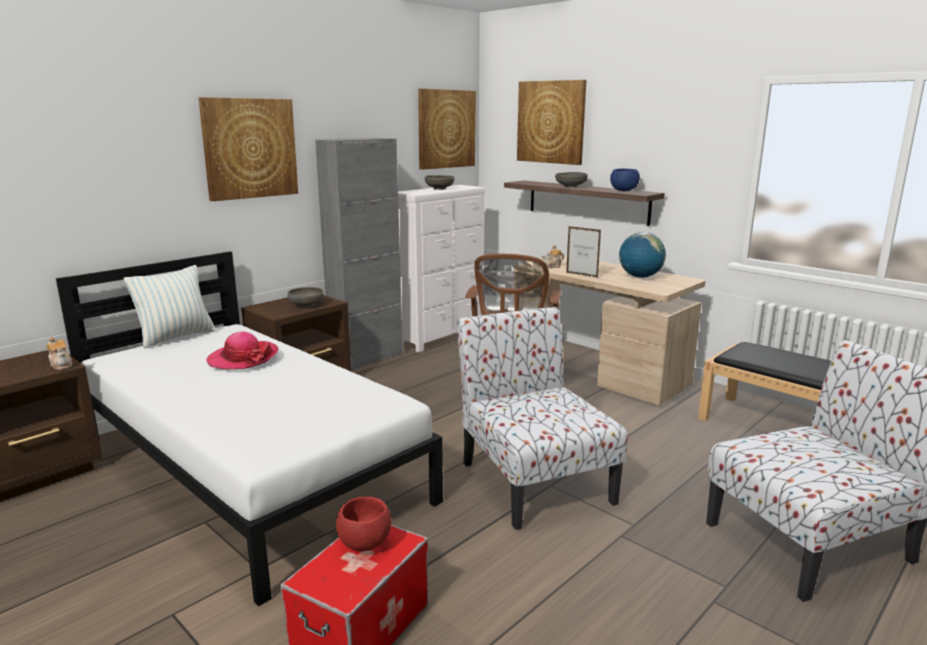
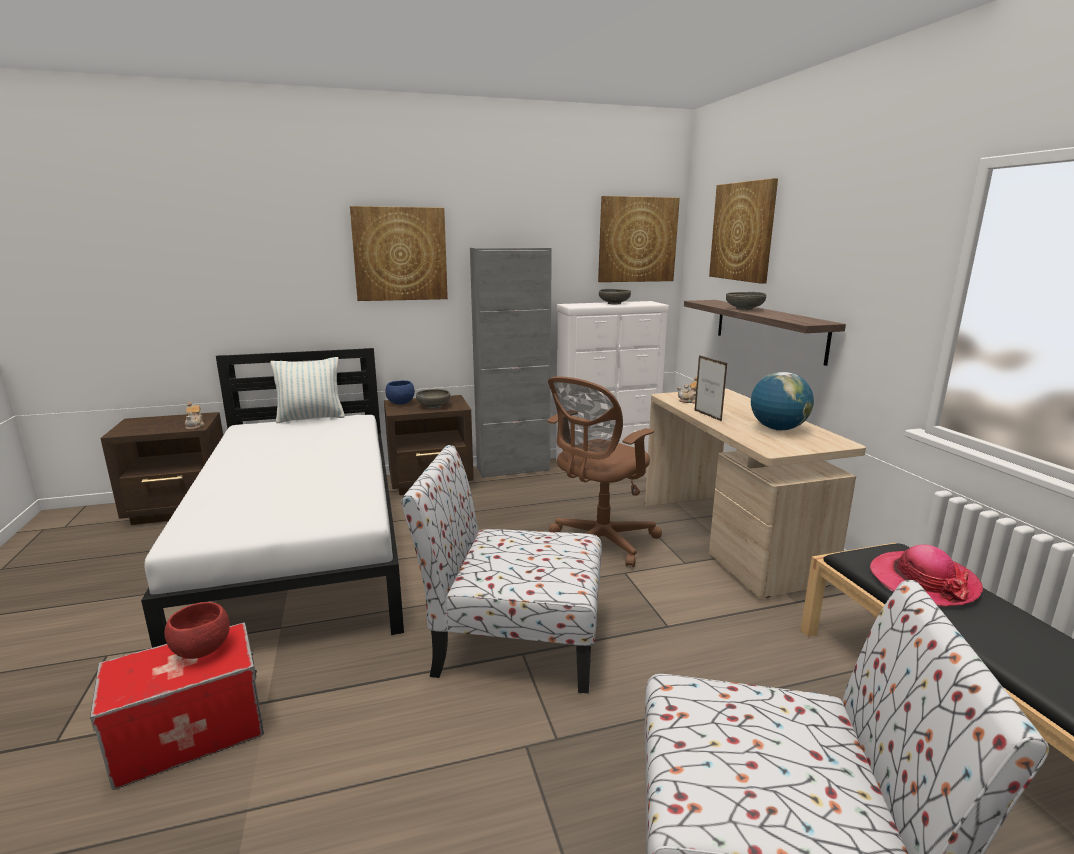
camera: 30 degrees right, 0 degrees up
(243, 358) = (319, 445): hat -> hat (922, 581)
(533, 480) = (513, 641): chair -> chair turned 90 degrees counterclockwise
(623, 191) = (794, 318): blue bowl -> blue bowl (400, 403)

